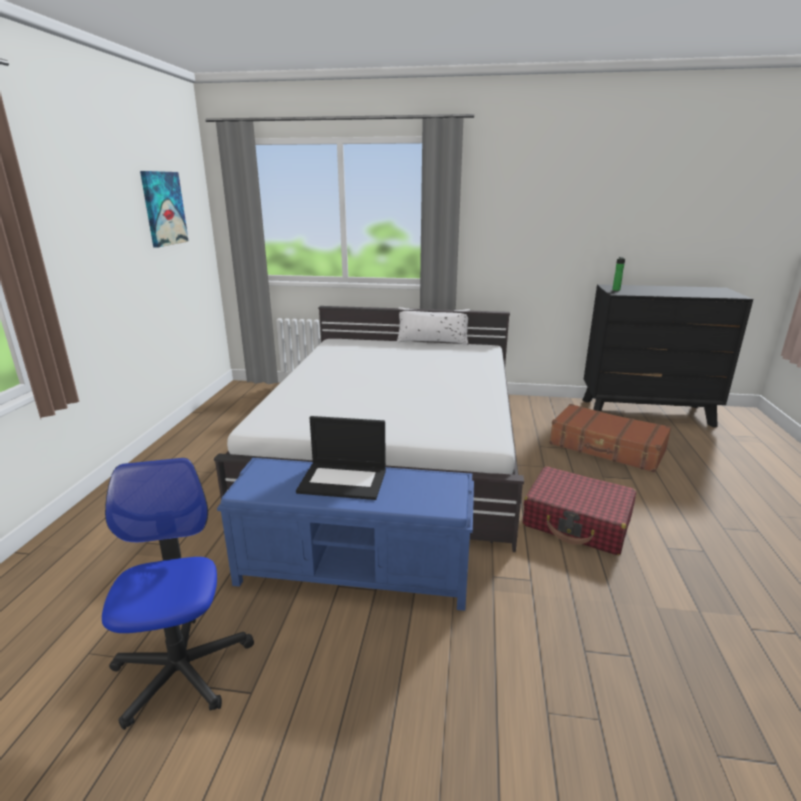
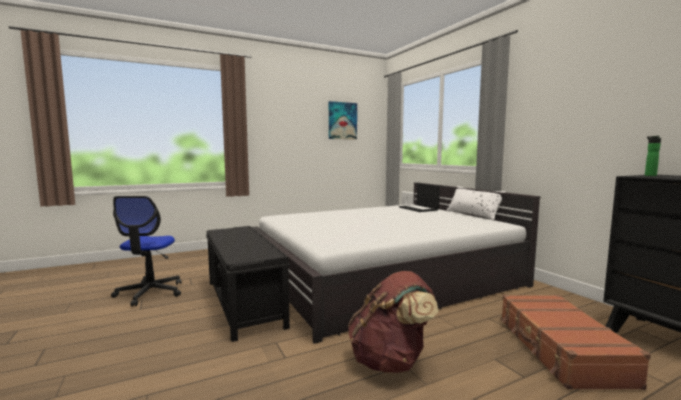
camera: 55 degrees right, 15 degrees down
(182, 669) = (150, 293): office chair -> office chair turned 135 degrees clockwise
(344, 480) = (244, 239): laptop -> laptop (419, 208)
(356, 570) = (244, 303): blue bench -> black bench
(577, 522) = (390, 361): red suitcase -> brown backpack

